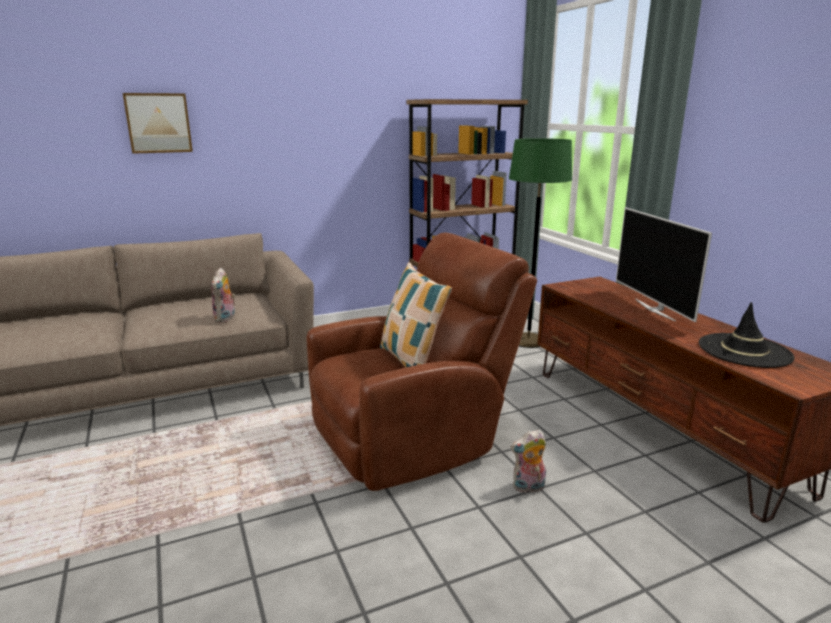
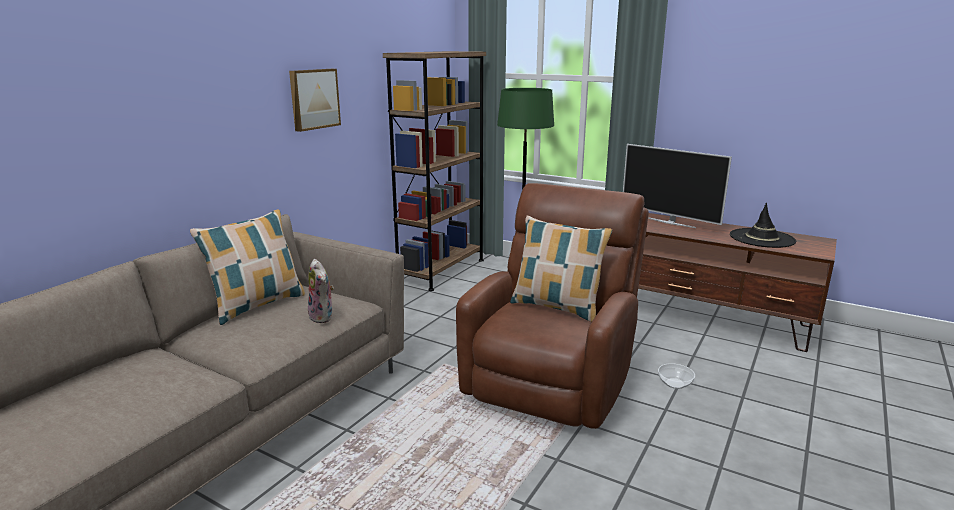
camera: 35 degrees left, 0 degrees up
(158, 123) = (151, 91): picture -> picture (313, 99)
(205, 300) = (257, 305): none -> pillow
(528, 487) = (674, 383): plush toy -> bowl

